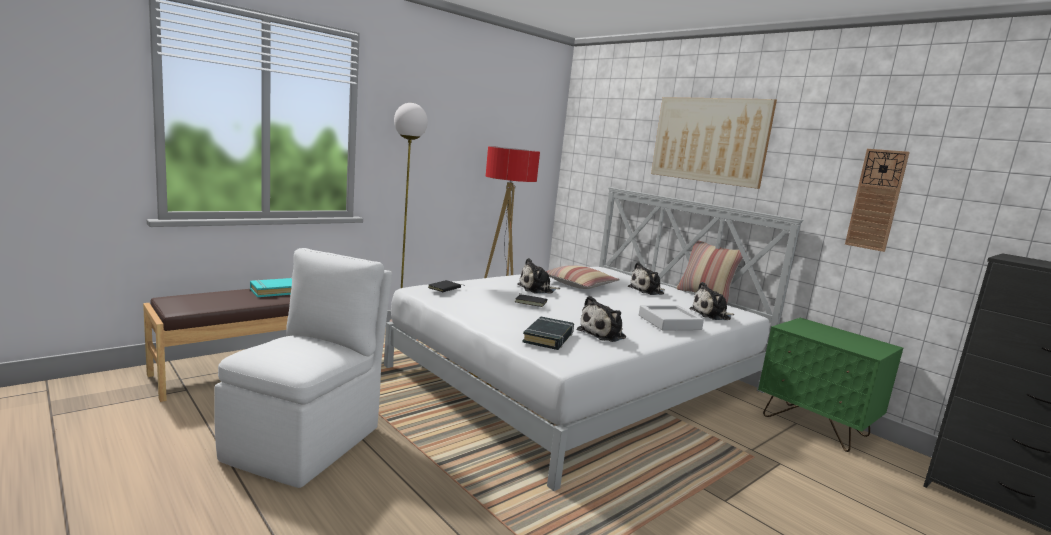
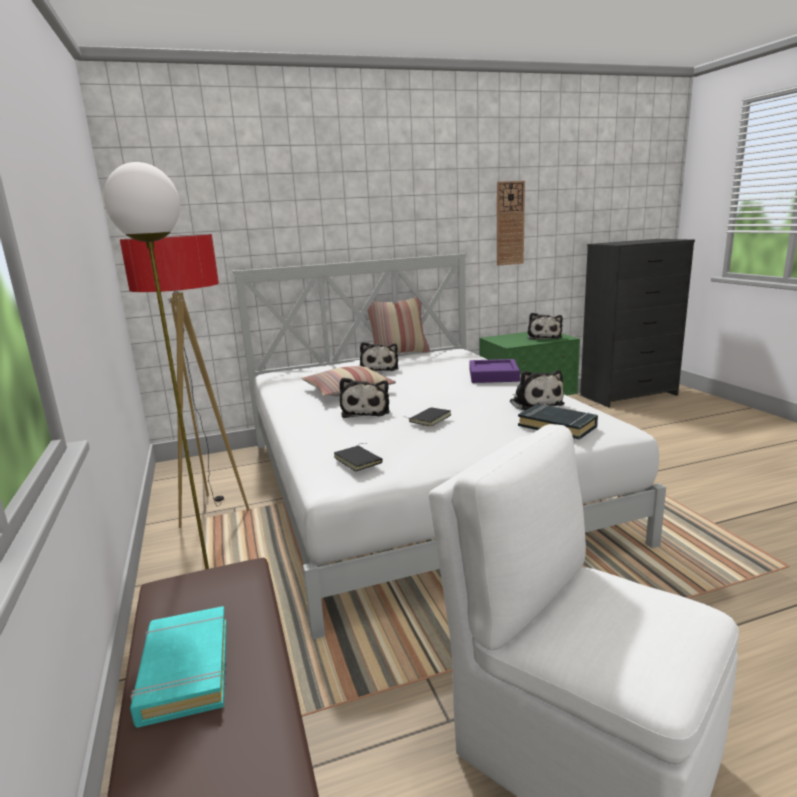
camera: 65 degrees left, 5 degrees up
(669, 322) = (493, 376): grey tray -> purple tray
(709, 140) = (353, 190): picture -> none
(712, 315) = (465, 360): plush toy -> plush toy (544, 337)

